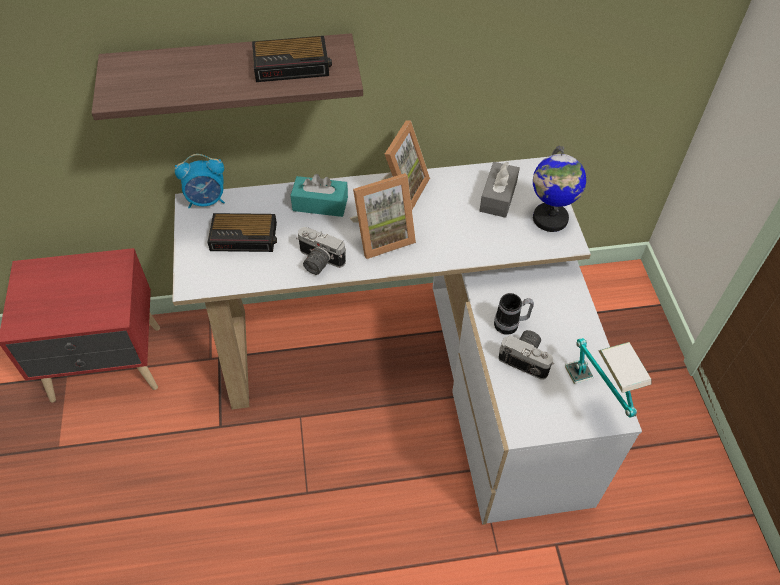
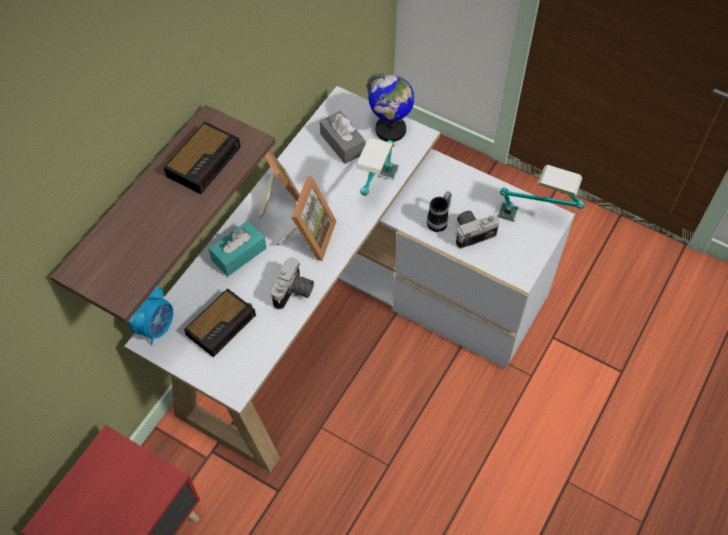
camera: 50 degrees left, 5 degrees up
(317, 262) = (294, 293): camera -> camera turned 45 degrees counterclockwise
(475, 252) = (378, 193): none -> table lamp

